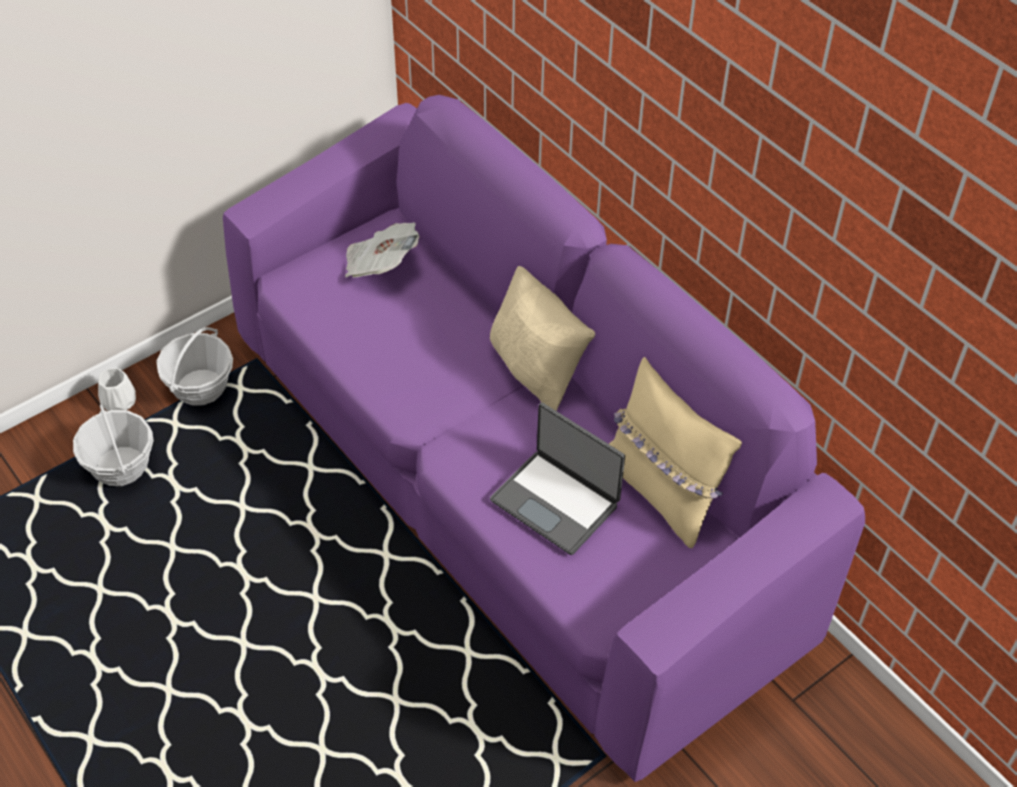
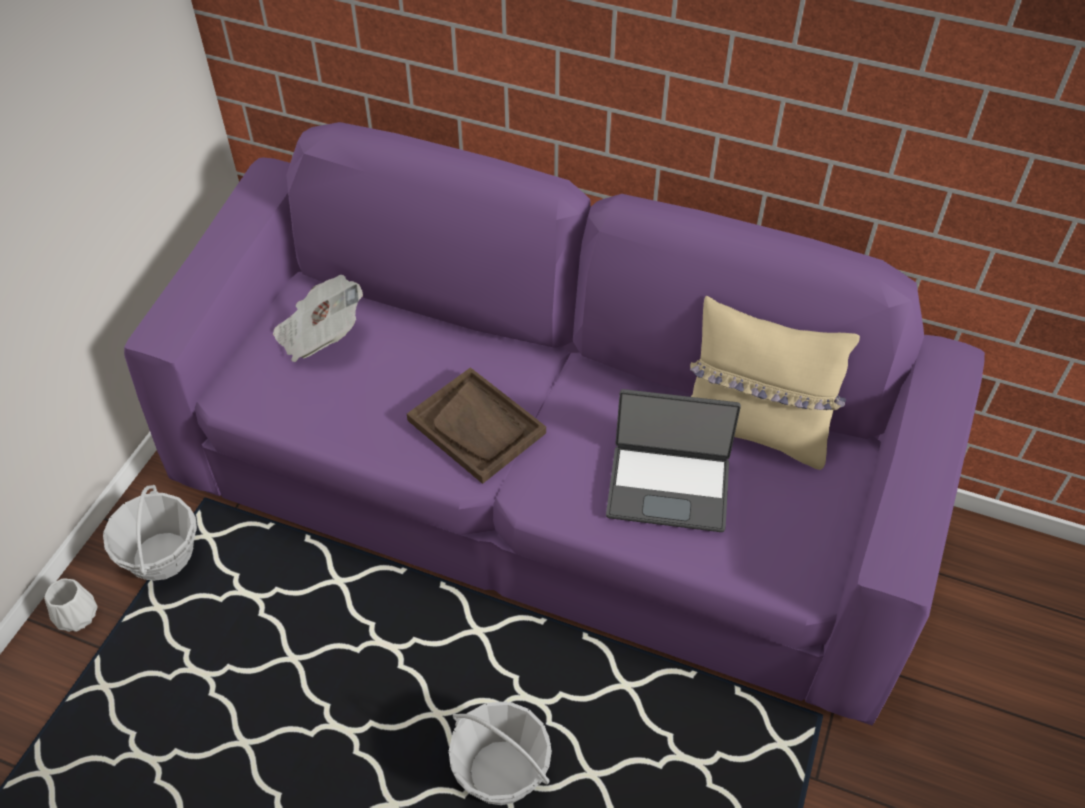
camera: 30 degrees left, 0 degrees up
(121, 466) = (124, 685): basket -> basket (501, 771)
(445, 387) = (477, 427): none -> brown tray
(536, 370) = (551, 369): beige pillow -> none

